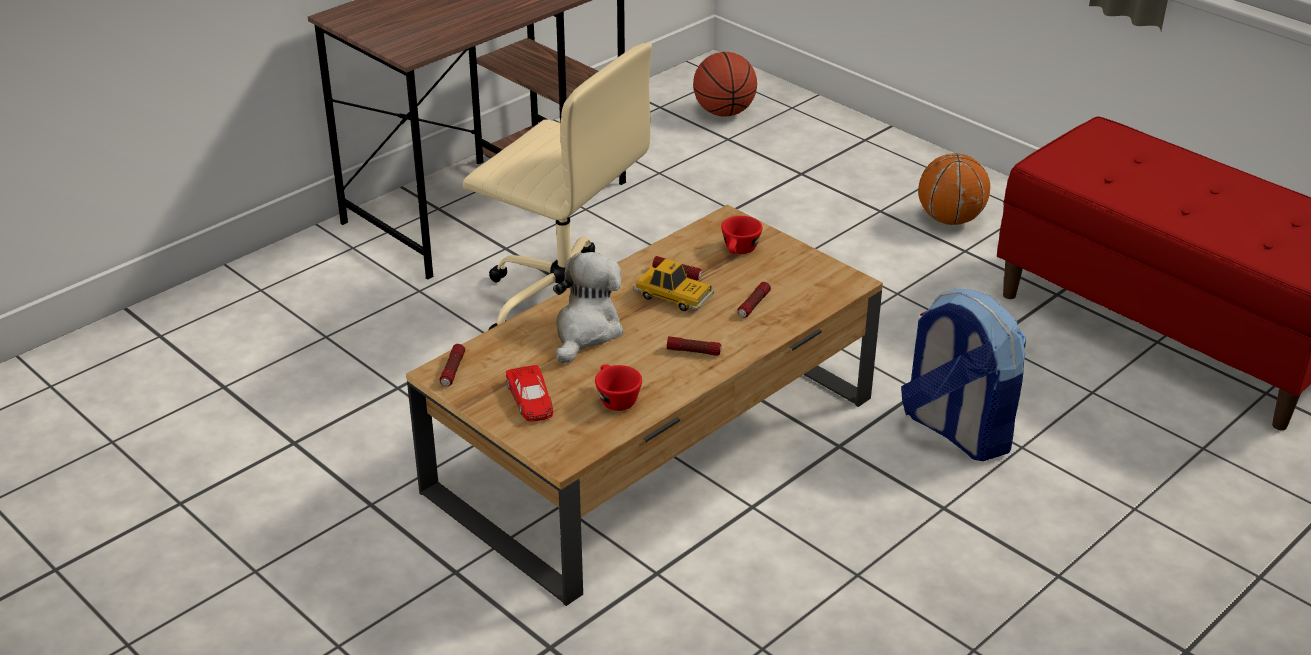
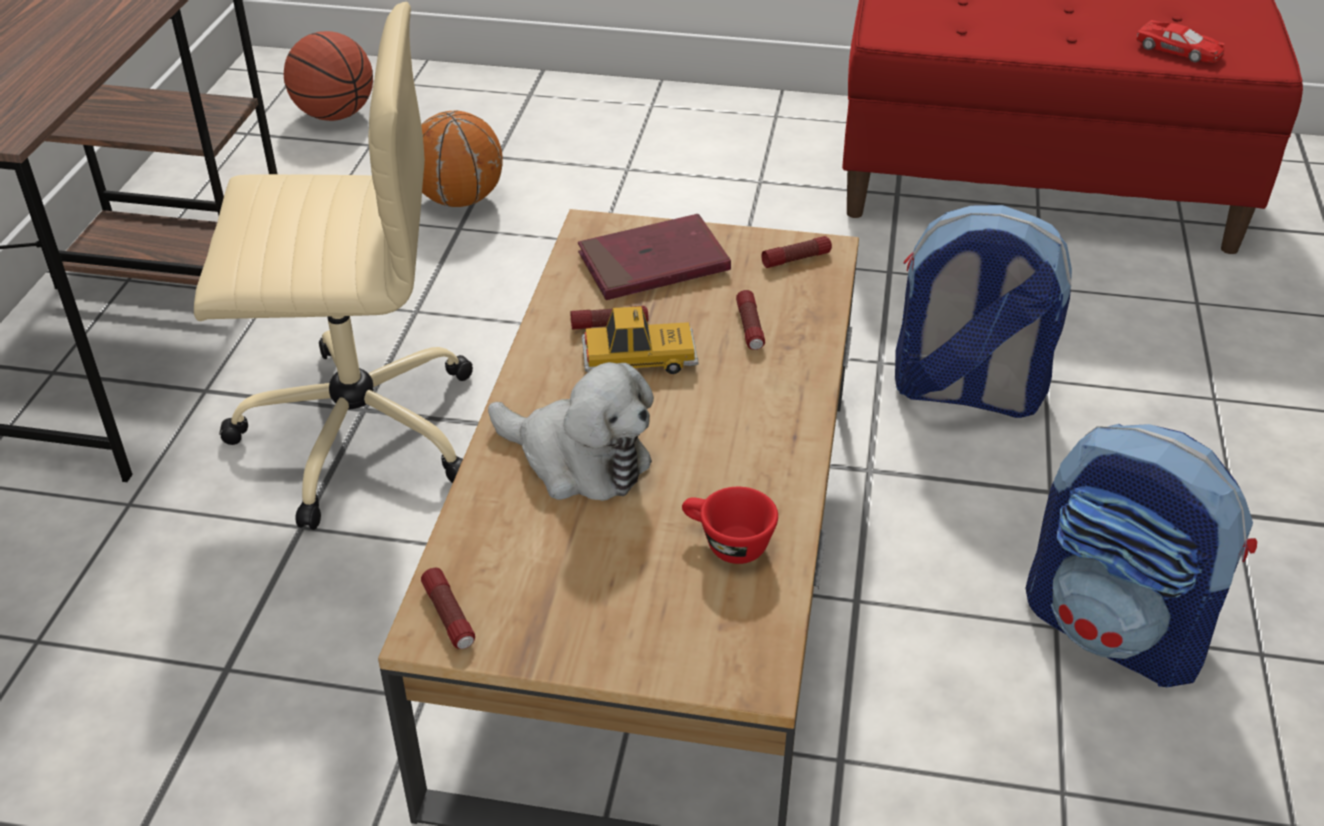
camera: 35 degrees left, 5 degrees up
(530, 400) = (613, 605): red toy car -> red toy car (1179, 50)
(586, 331) = (578, 460): plush toy -> plush toy turned 135 degrees clockwise
(693, 351) = (749, 425): flashlight -> flashlight (796, 259)
(739, 251) = (653, 264): red cup -> red book
(893, 594) = (1116, 630): none -> backpack
(950, 219) = (709, 152): basketball -> basketball (459, 200)

